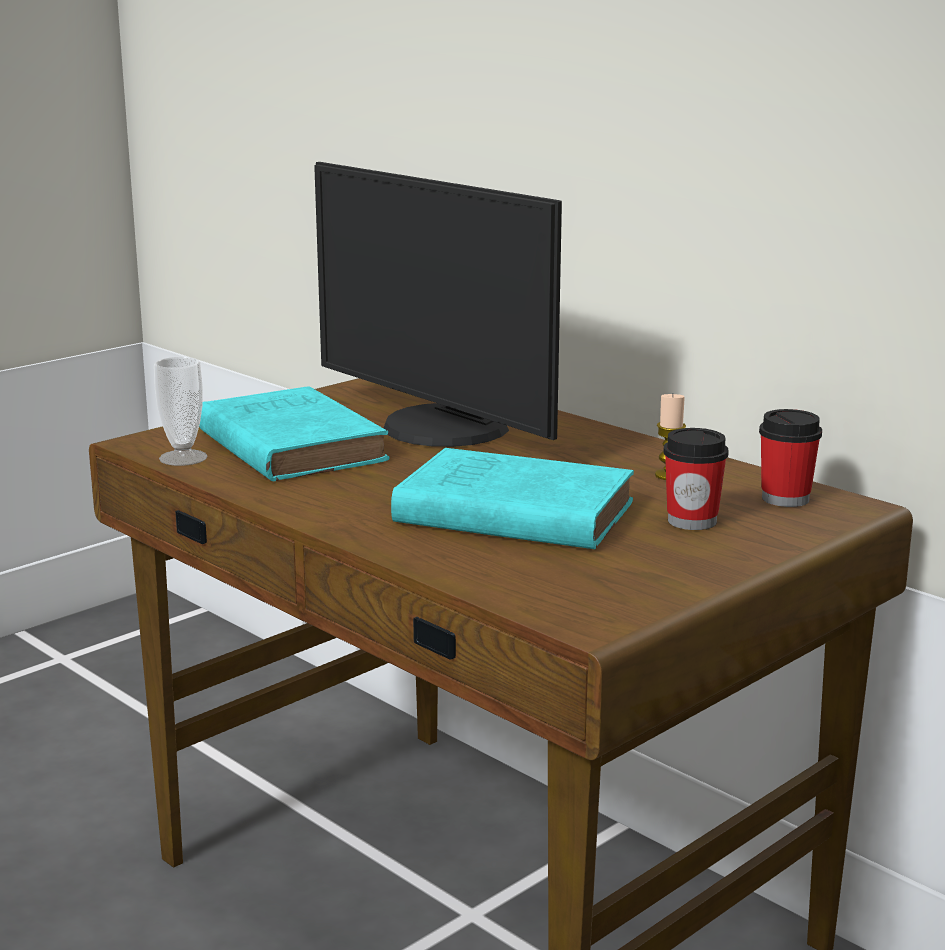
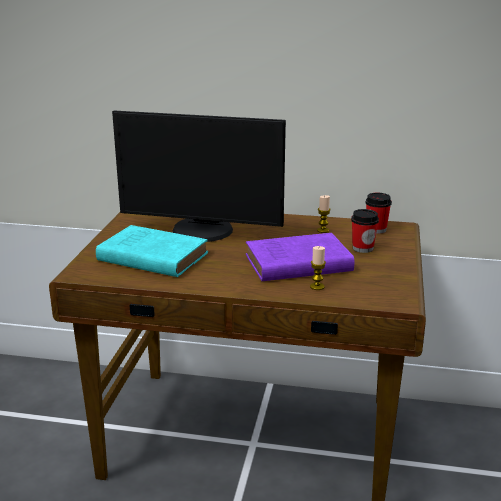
camera: 35 degrees left, 5 degrees up
(183, 458) = (114, 277): cup -> none
(476, 555) = (317, 287): none -> candle
(508, 512) = (295, 264): turquoise book -> purple book

